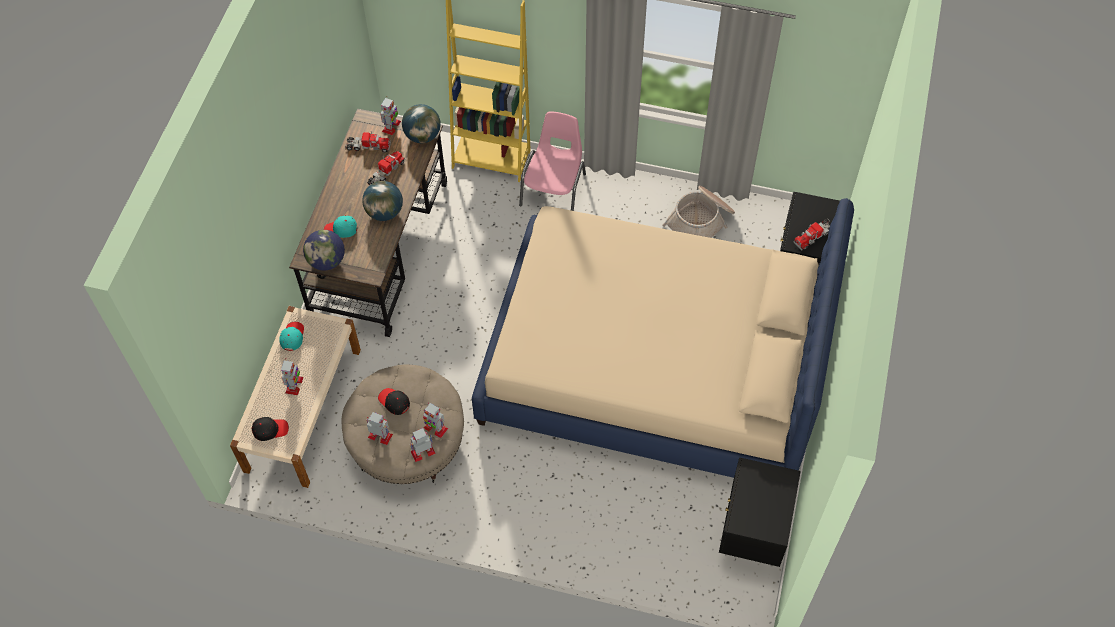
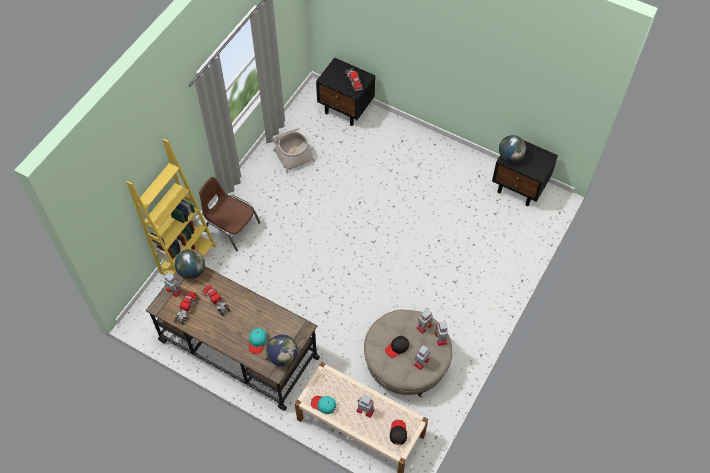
camera: 75 degrees left, 0 degrees up
(384, 212) = (252, 310): globe -> globe (510, 156)
(554, 189) = (231, 227): pink chair -> brown chair
(654, 365) = (391, 206): beige bed -> none

